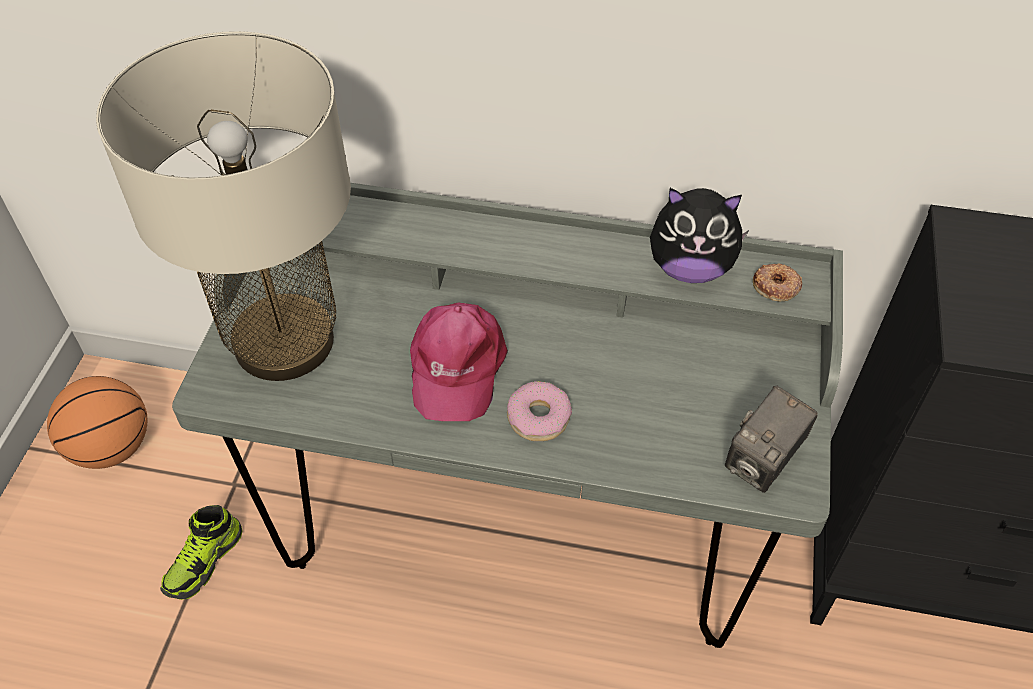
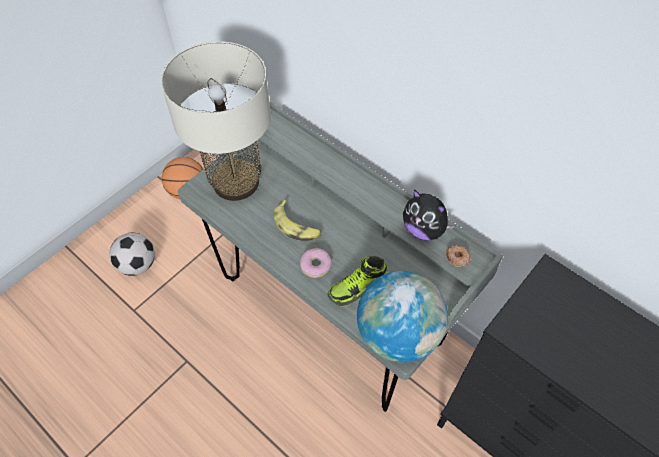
camera: 30 degrees right, 5 degrees up
(87, 633) = (138, 264): none -> football
(204, 561) = (196, 258): shoe -> shoe (358, 288)
(456, 367) = (297, 226): pink cap -> banana
(762, 462) = (398, 334): camera -> globe

